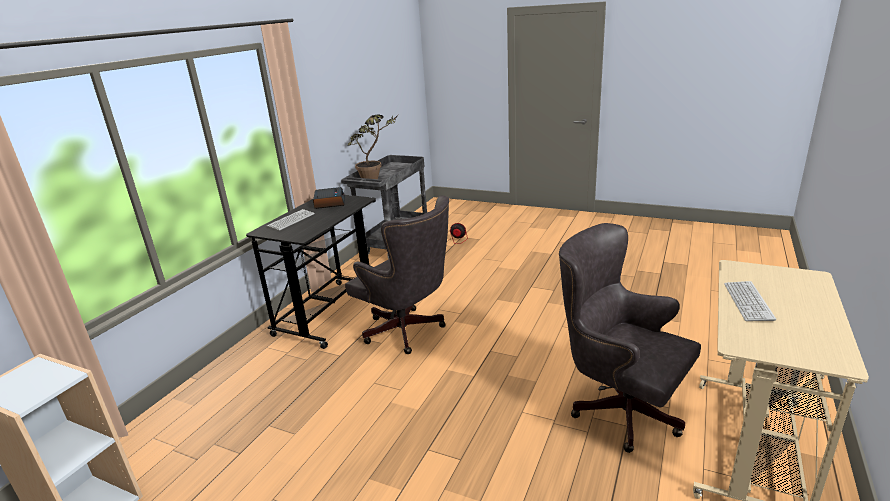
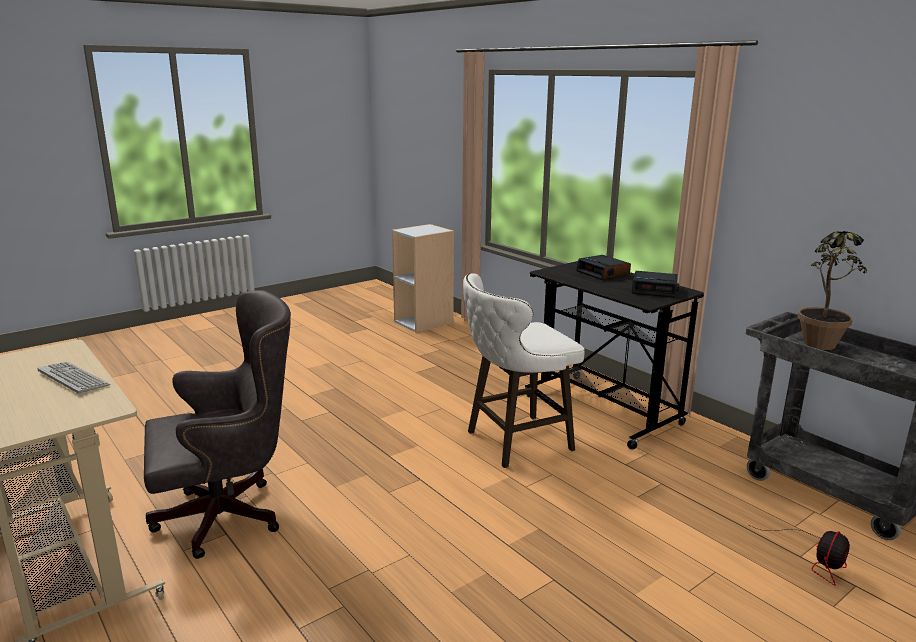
camera: 115 degrees right, 5 degrees down
(291, 220) = (603, 273): keyboard -> alarm clock
(407, 332) = (514, 441): grey office chair -> white stool

